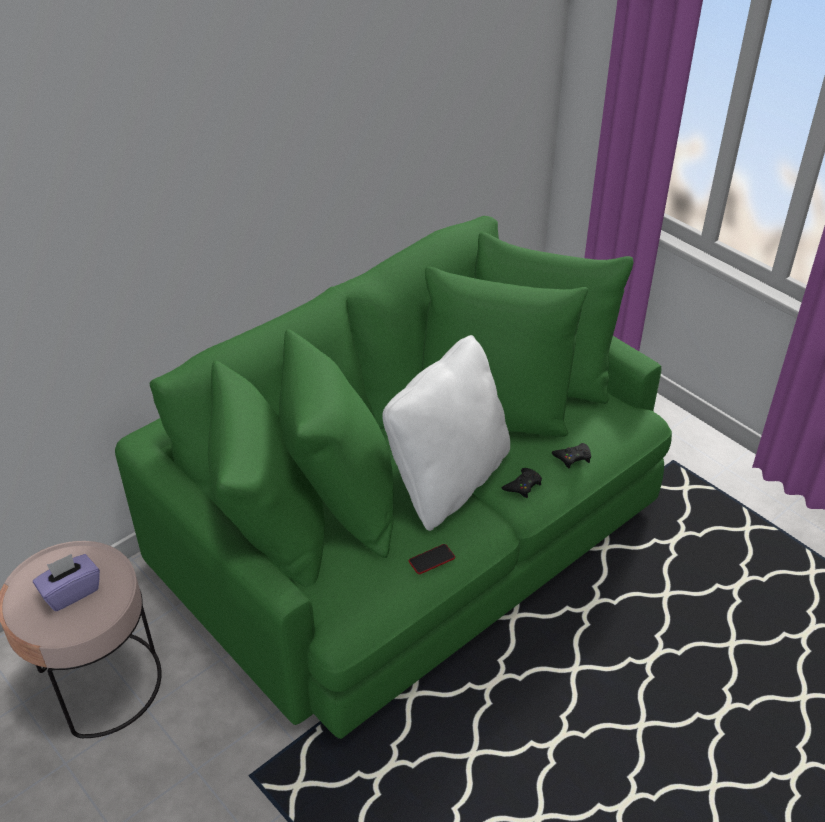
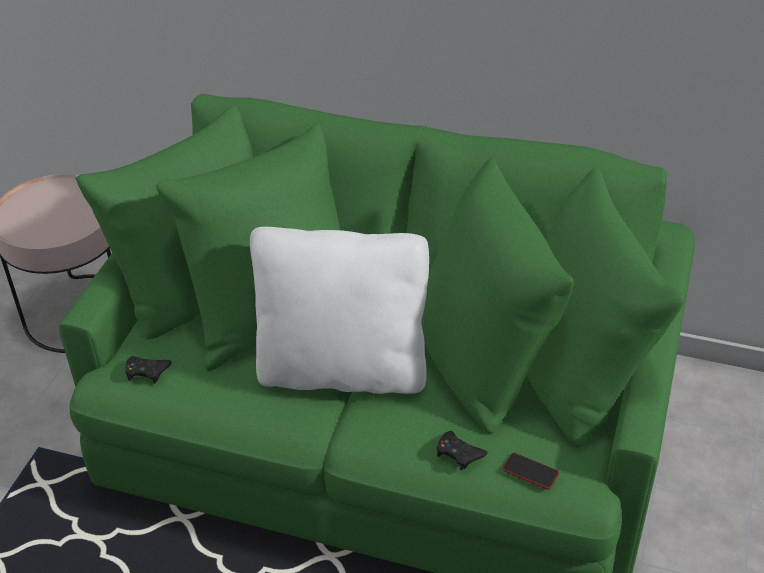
camera: 60 degrees right, 0 degrees up
(71, 592) = (55, 212): purple tissue box -> none
(431, 560) = (226, 403): phone -> phone (530, 472)
(523, 485) = (381, 429): black game controller -> black game controller (147, 371)

